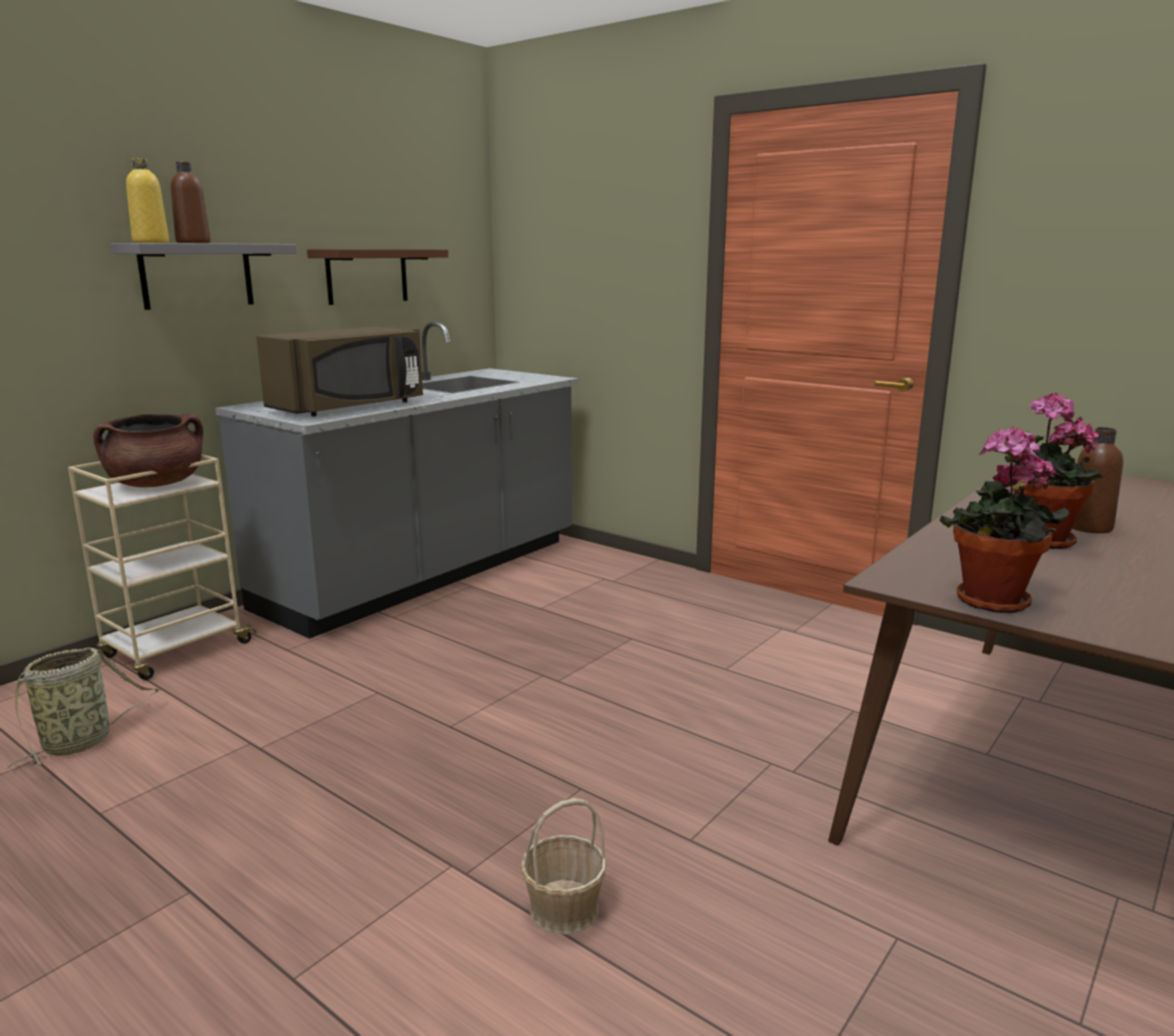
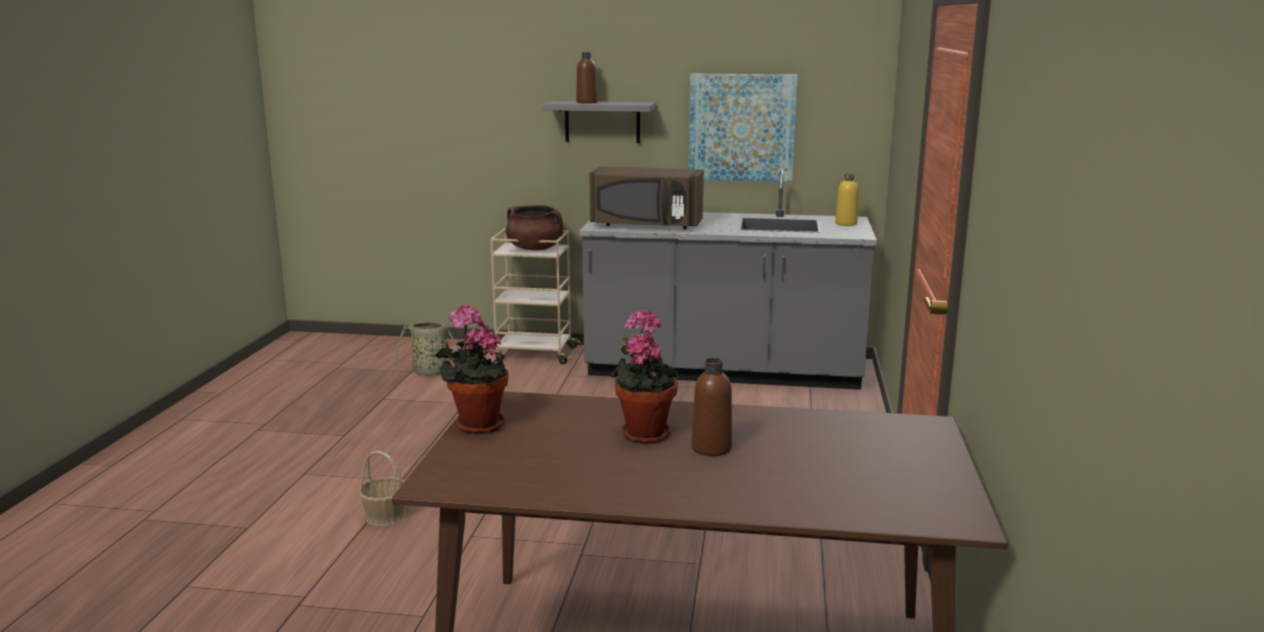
camera: 60 degrees right, 0 degrees up
(151, 242) = (561, 102): yellow bottle -> yellow bottle (846, 224)
(367, 276) = (741, 127): brown shelf -> picture

